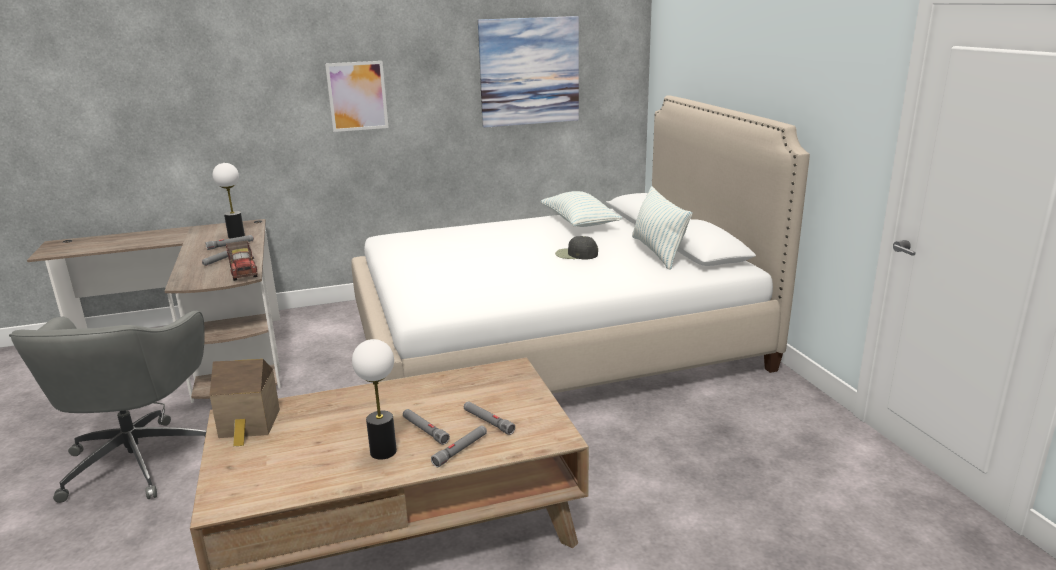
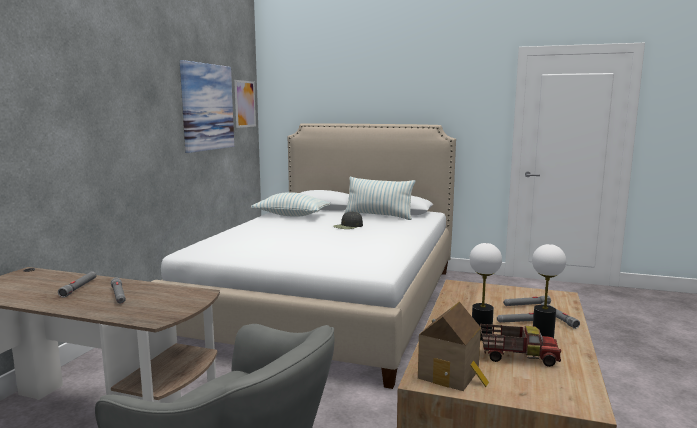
camera: 55 degrees left, 10 degrees down
(236, 236) = (53, 282): table lamp -> table lamp (481, 336)
(243, 271) = (182, 292): toy truck -> toy truck (517, 357)
(357, 96) = (103, 122): picture -> picture (245, 104)

